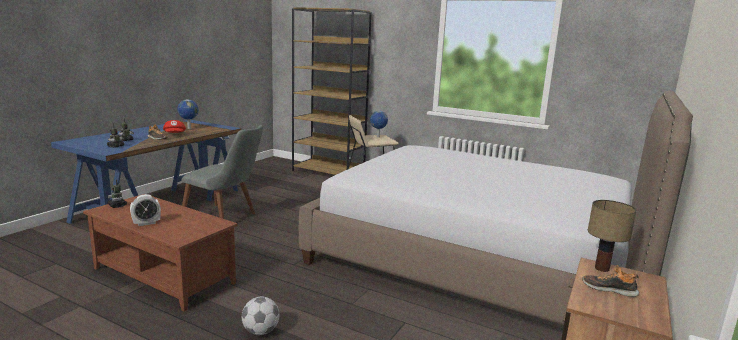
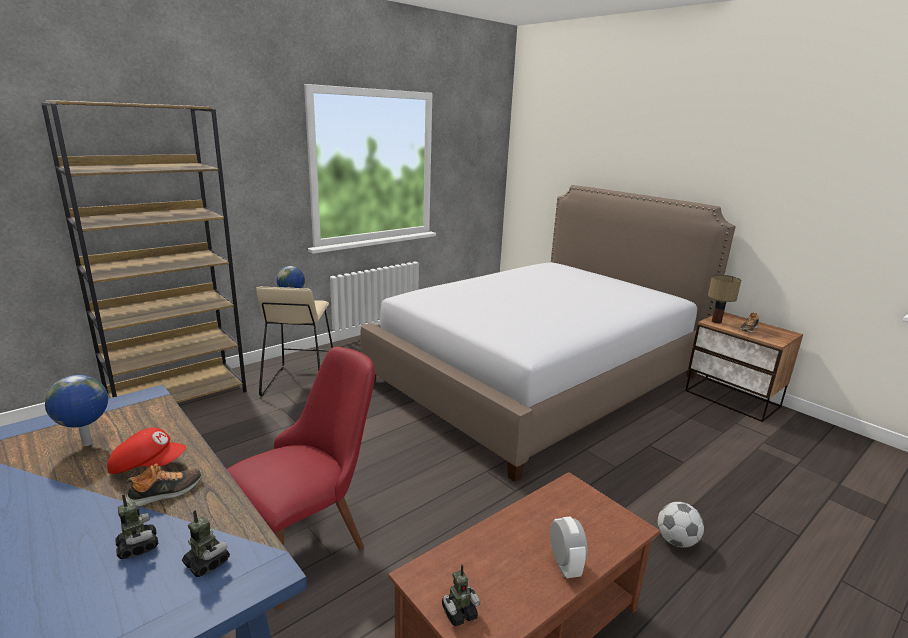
camera: 70 degrees left, 5 degrees up
(226, 218) = (309, 538): grey chair -> red chair

